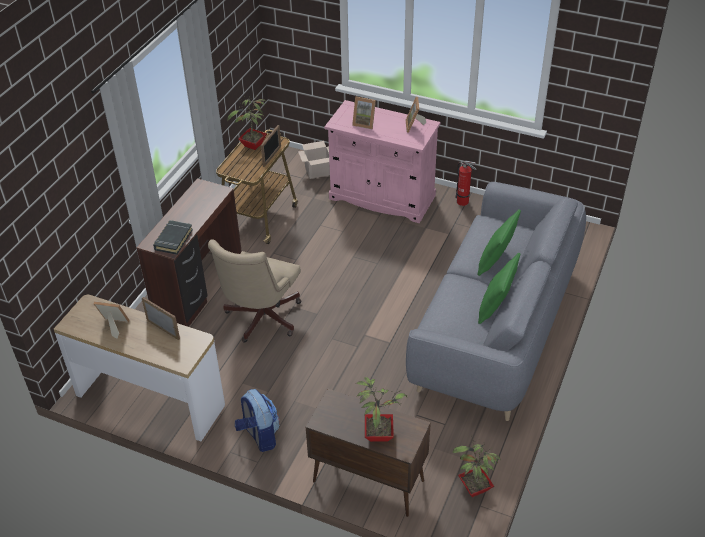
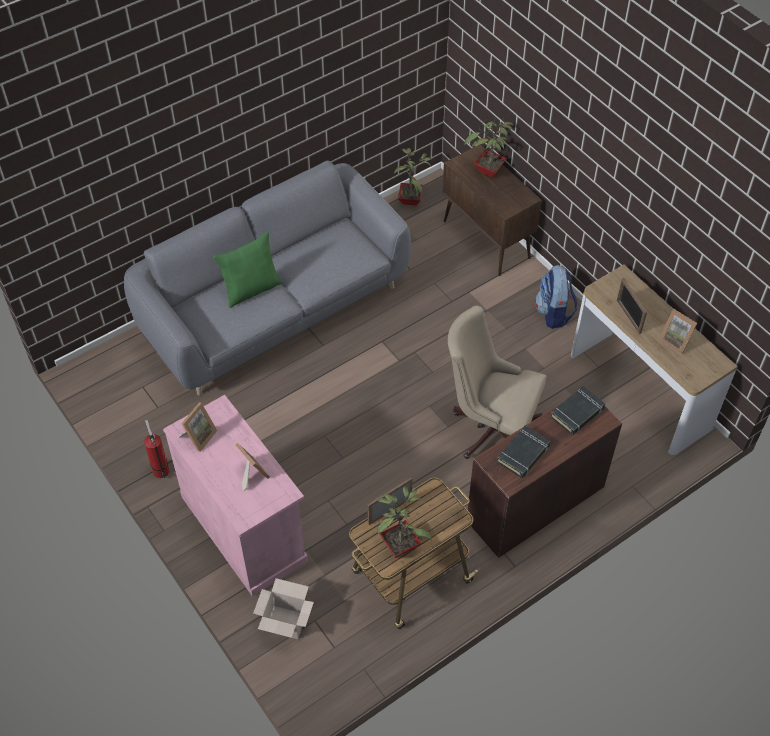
camera: 150 degrees left, 10 degrees up
(200, 202) = (523, 454): none -> black book
(260, 320) = (490, 427): beige office chair -> beige office chair turned 120 degrees counterclockwise
(496, 307) = (296, 247): green pillow -> none

